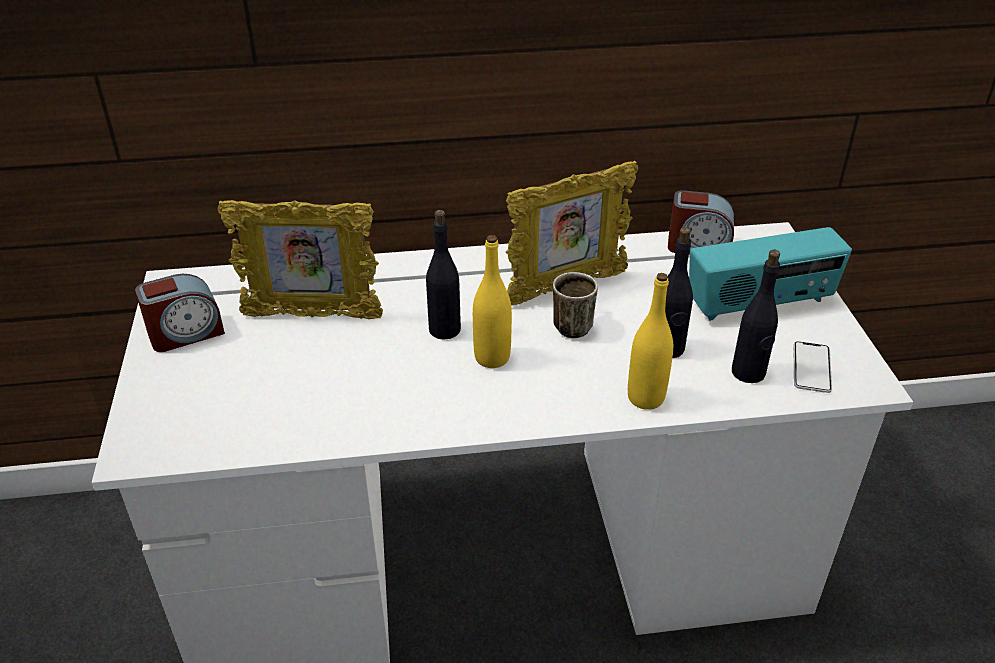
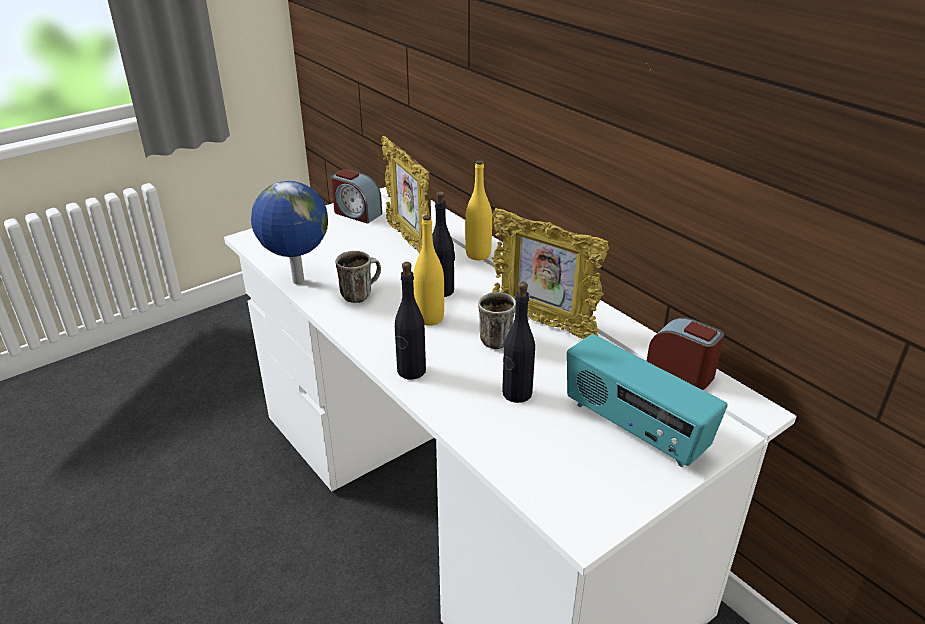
camera: 60 degrees right, 5 degrees down
(308, 439) = (297, 282): none -> globe
(391, 393) = (360, 294): none -> mug
(645, 398) = (445, 399): yellow bottle -> yellow bottle (478, 255)
(698, 246) = (681, 371): alarm clock -> alarm clock turned 150 degrees clockwise
(748, 373) = (526, 446): black bottle -> black bottle (411, 371)
(811, 368) = (569, 483): phone -> none

